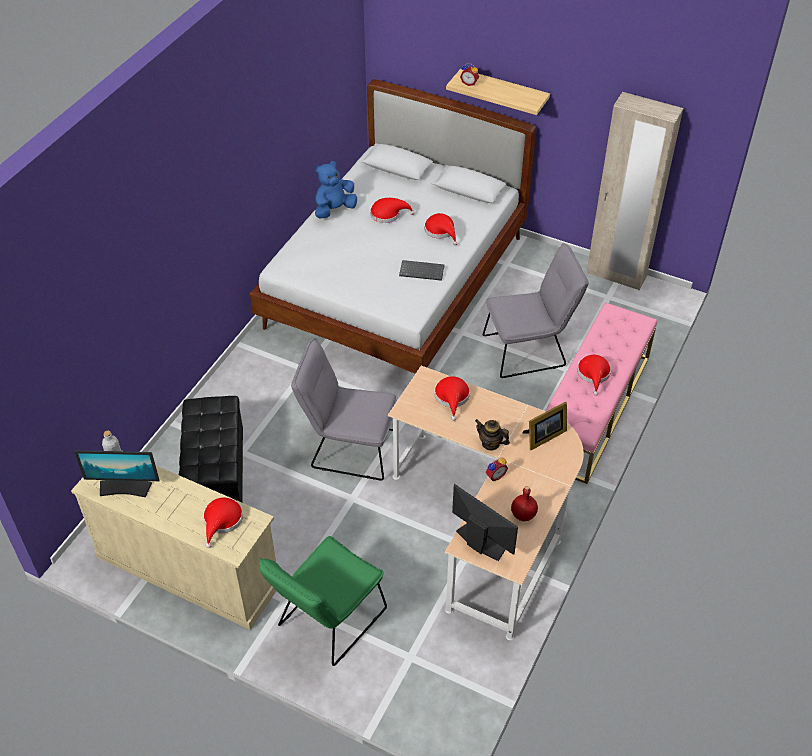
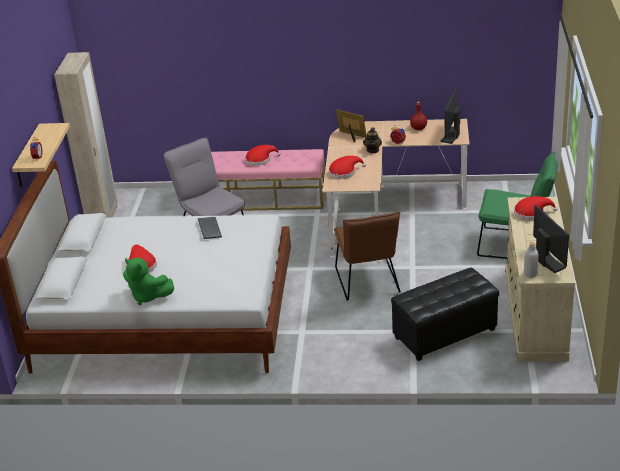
camera: 110 degrees left, 15 degrees down
(334, 210) = (148, 296): blue plush toy -> green plush toy
(348, 448) = (368, 283): grey chair -> brown chair
(441, 231) = (151, 234): red hat -> none

